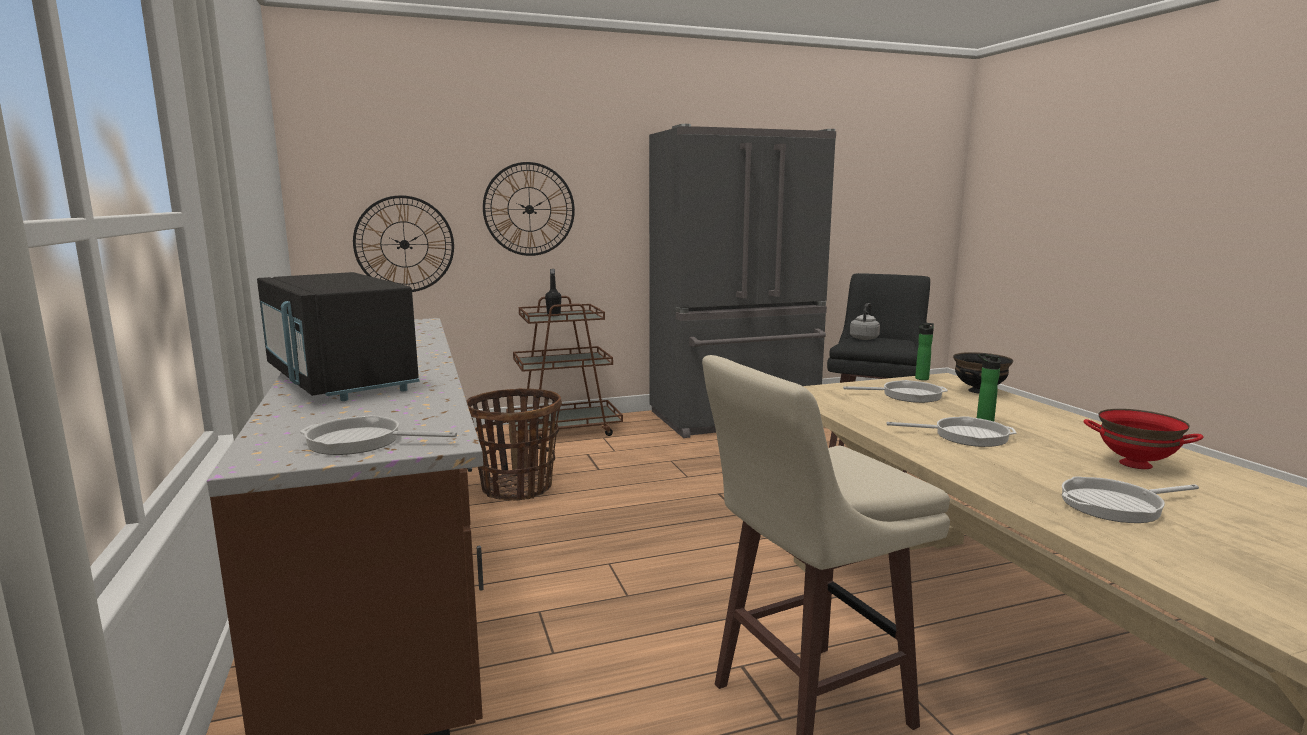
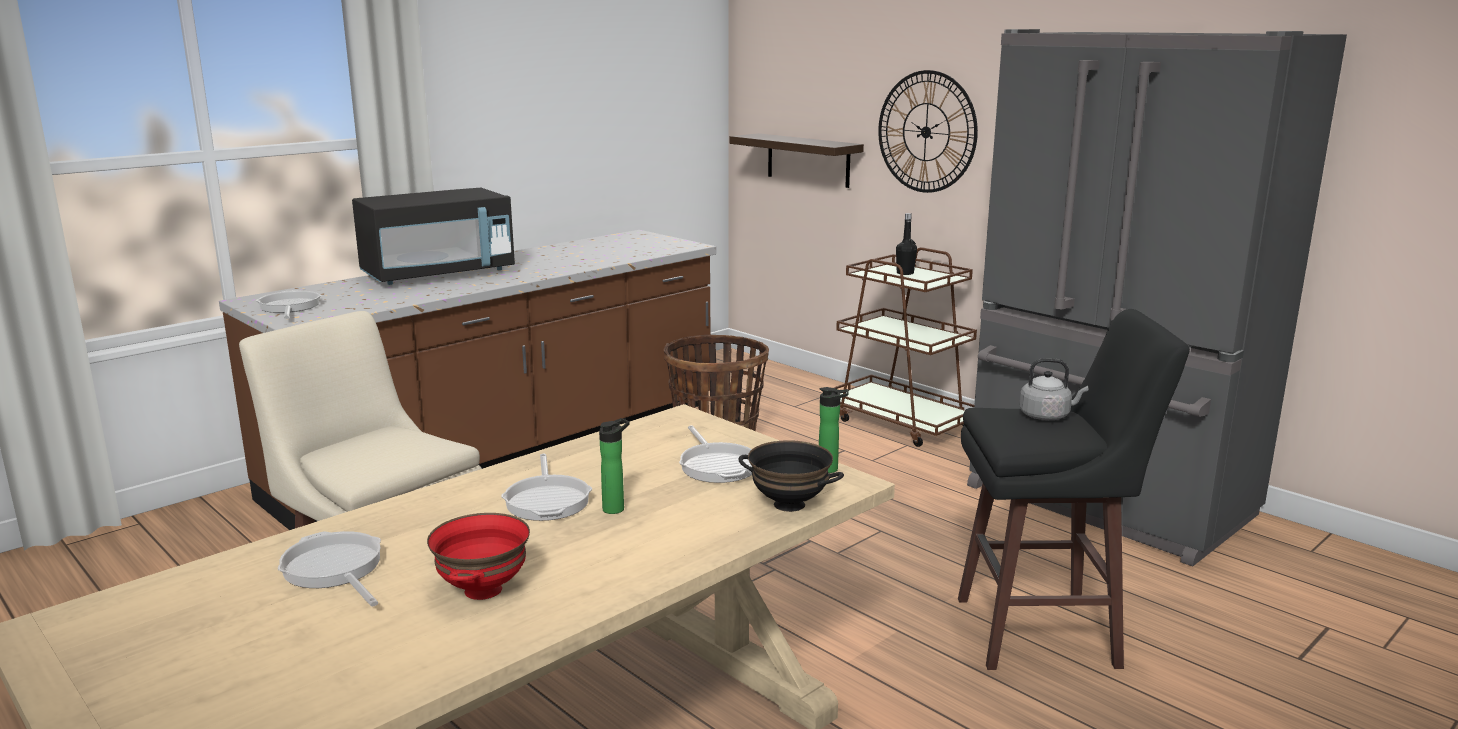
camera: 65 degrees right, 5 degrees up
(340, 381) = (439, 274): black microwave -> black microwave turned 150 degrees counterclockwise
(404, 244) = (808, 160): wall clock -> shelf

